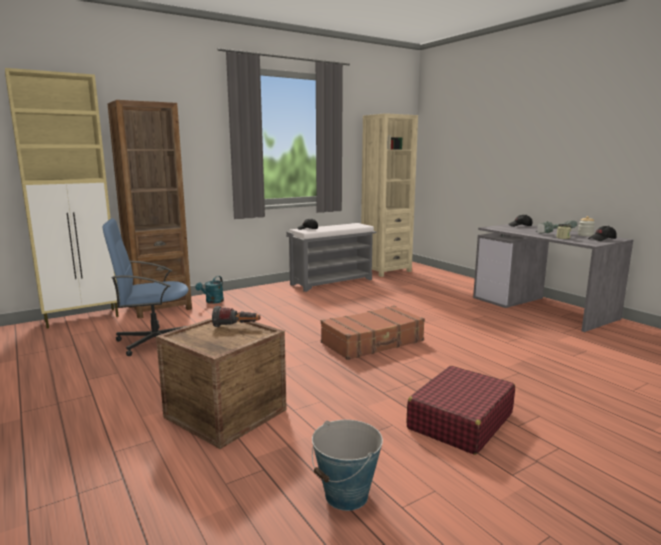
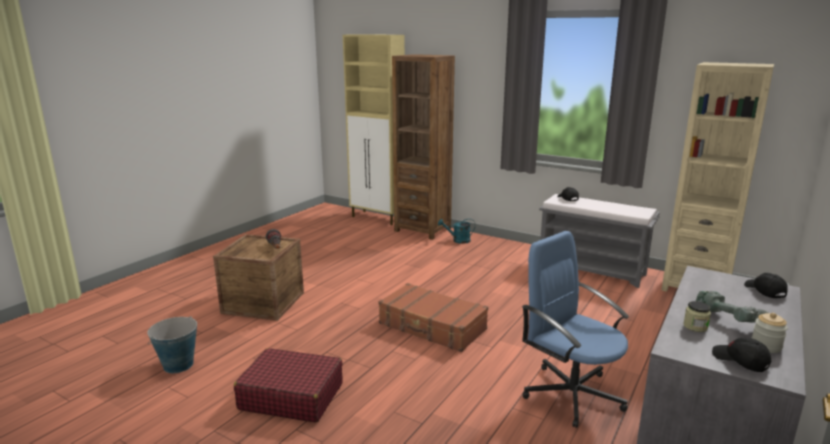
camera: 65 degrees right, 5 degrees up
(154, 341) = (357, 249): blue office chair -> blue office chair (571, 393)

